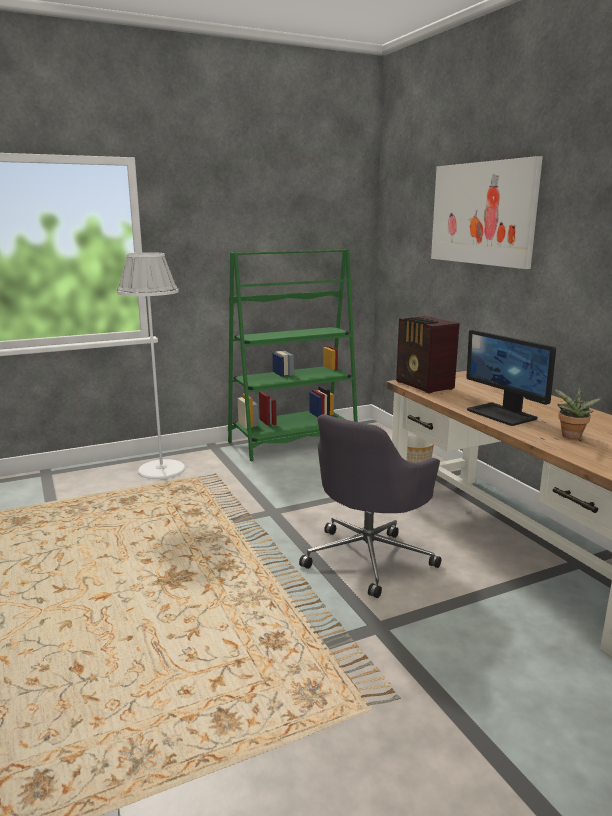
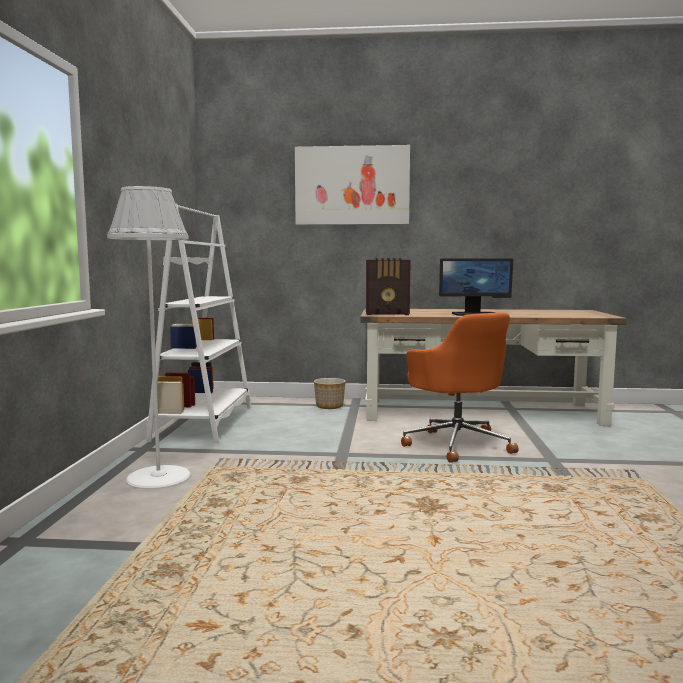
camera: 60 degrees left, 10 degrees down
(293, 442) = (204, 423): green bookcase -> white bookcase
(369, 557) = (457, 444): grey office chair -> orange office chair
(570, 437) = (529, 314): potted plant -> none

